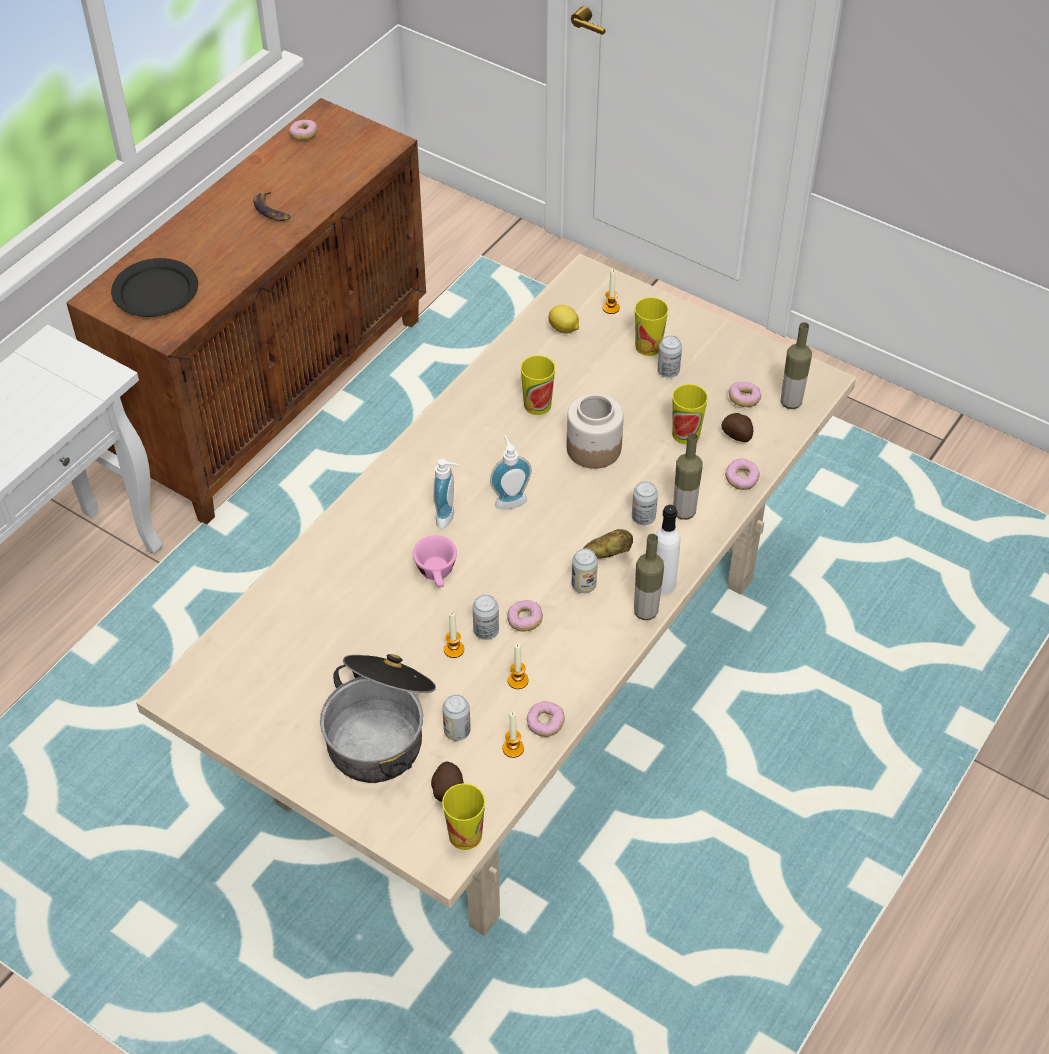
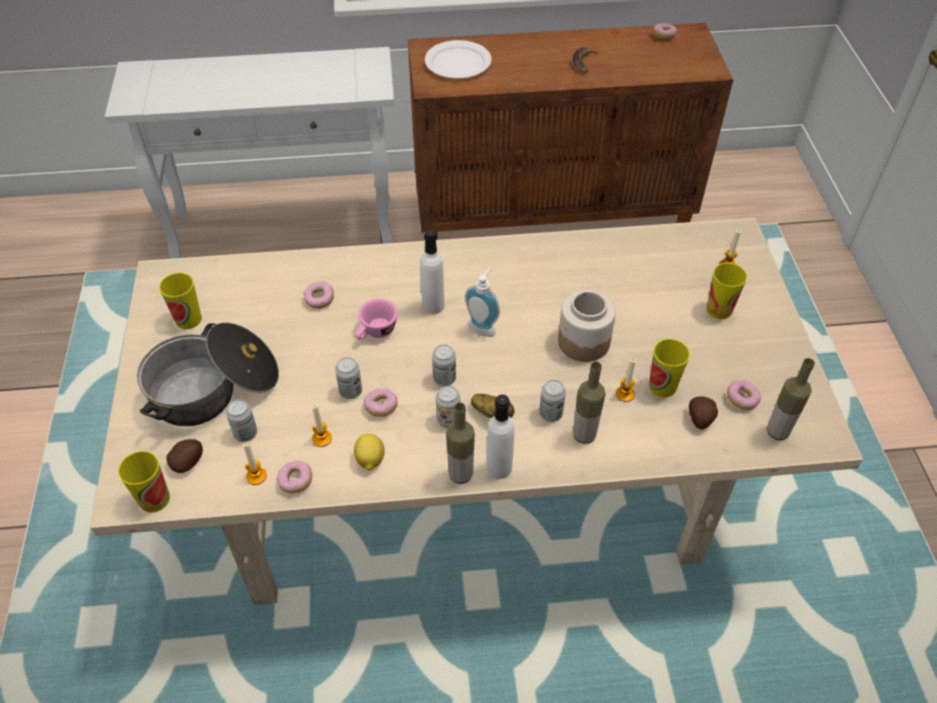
camera: 50 degrees right, 0 degrees up
(155, 291) = (458, 62): black plate -> white plate
(449, 517) = (433, 306): soap dispenser -> white bottle
(454, 649) = (317, 384): candle -> candle (625, 394)
(537, 405) = (587, 286): cup -> cup (188, 319)
(564, 329) = (673, 255): lemon -> lemon (370, 460)
(668, 371) = (710, 336): can -> can (444, 378)
(741, 479) = (659, 451): donut -> donut (319, 299)

